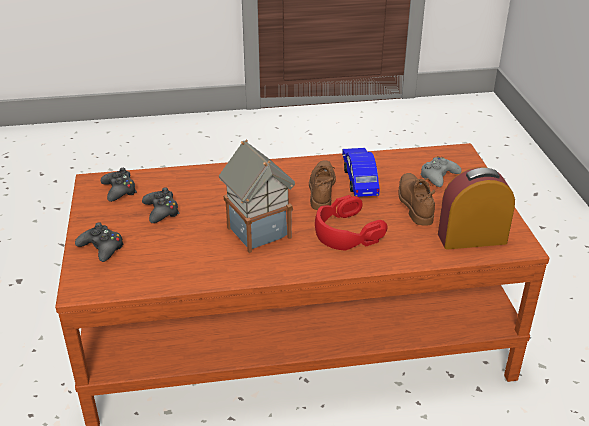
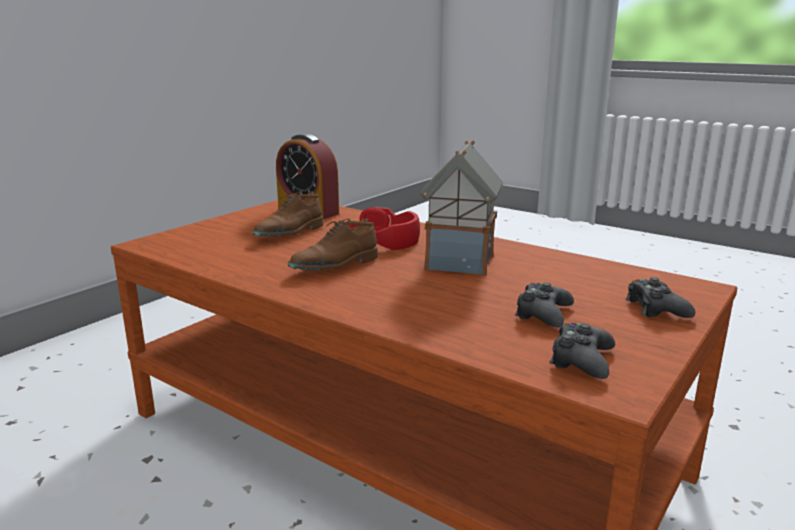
camera: 135 degrees left, 15 degrees down
(359, 178) = (279, 261): blue toy car -> none
(438, 176) = (218, 238): grey game controller -> none

